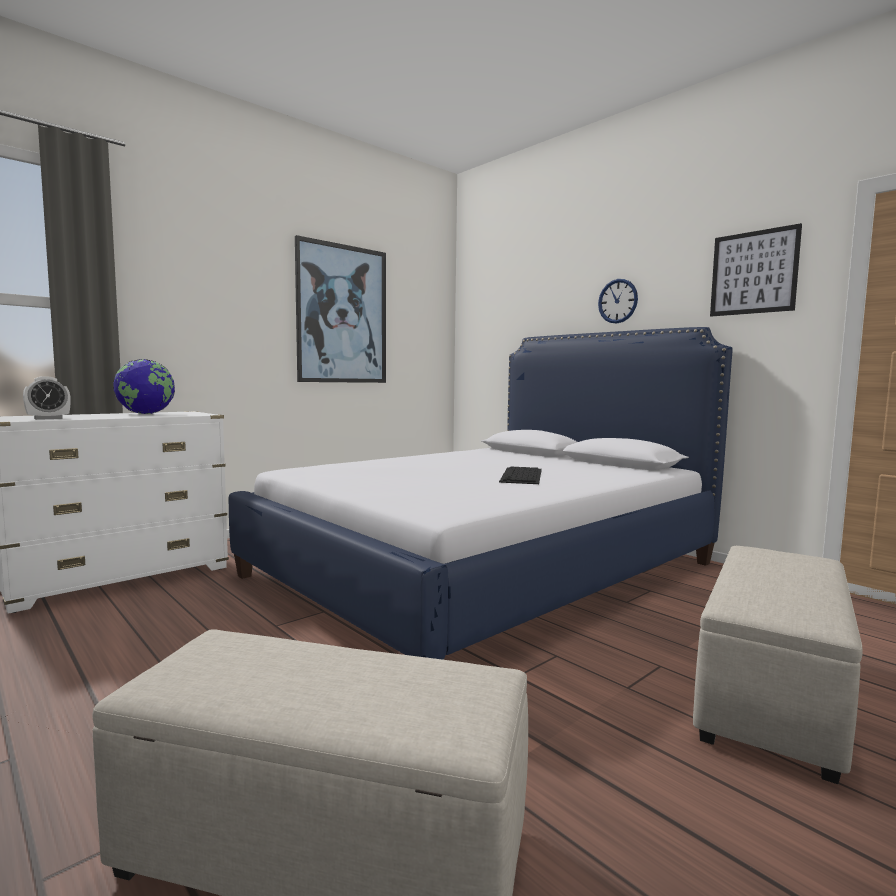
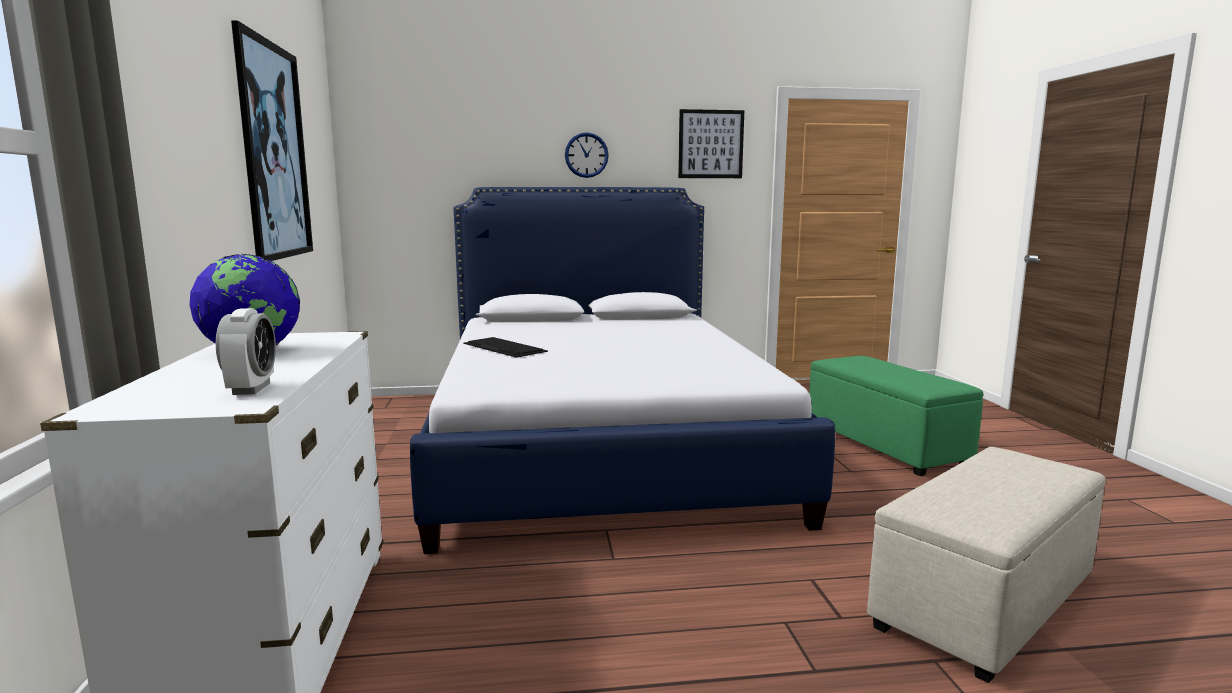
camera: 55 degrees left, 5 degrees up
(522, 475) = (653, 341): keyboard -> keyboard (505, 347)
(771, 696) = (885, 445): beige ottoman -> green ottoman

